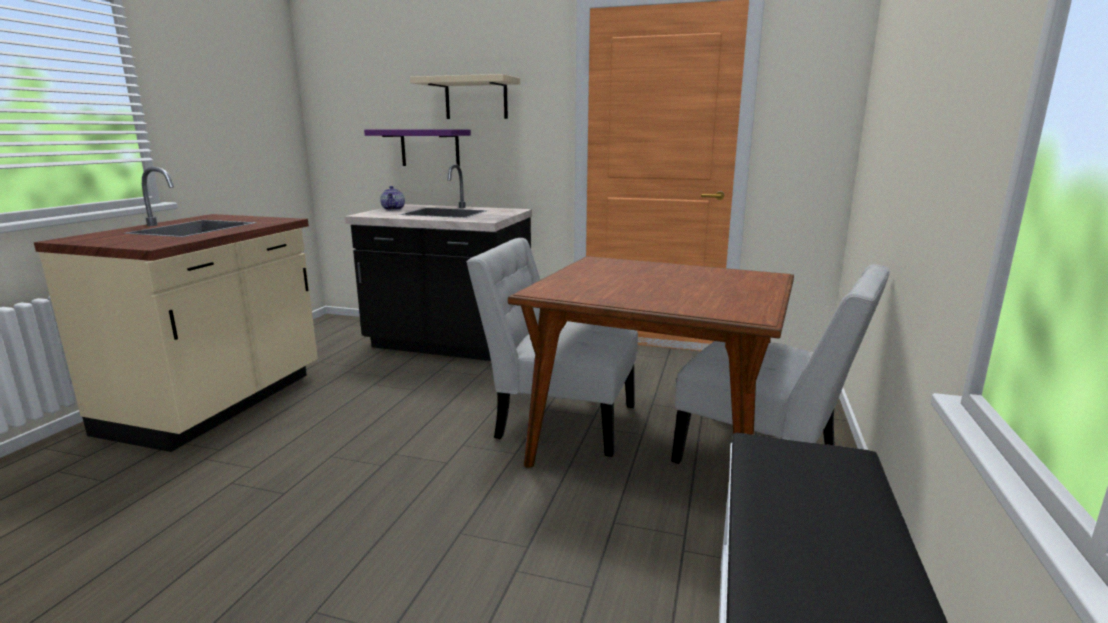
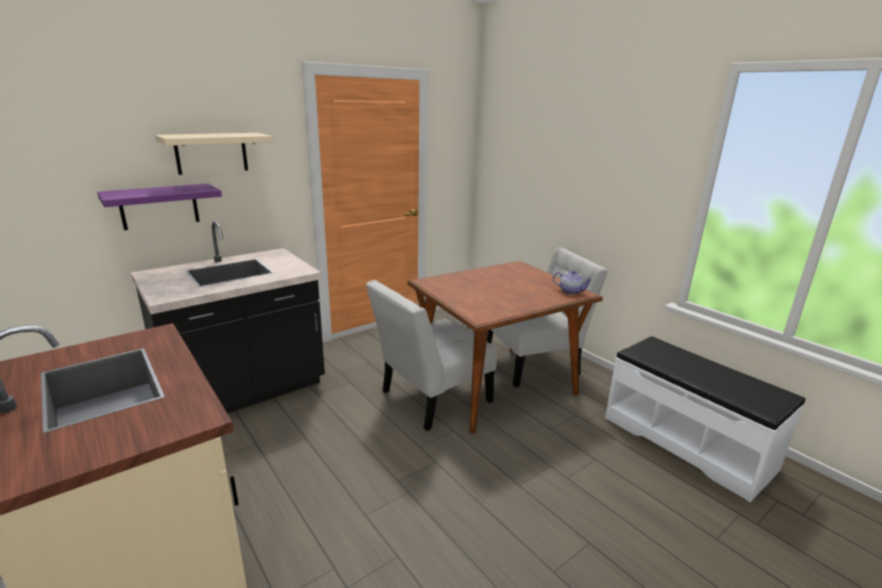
camera: 55 degrees left, 5 degrees up
(394, 209) = (162, 281): teapot -> teapot (571, 291)

